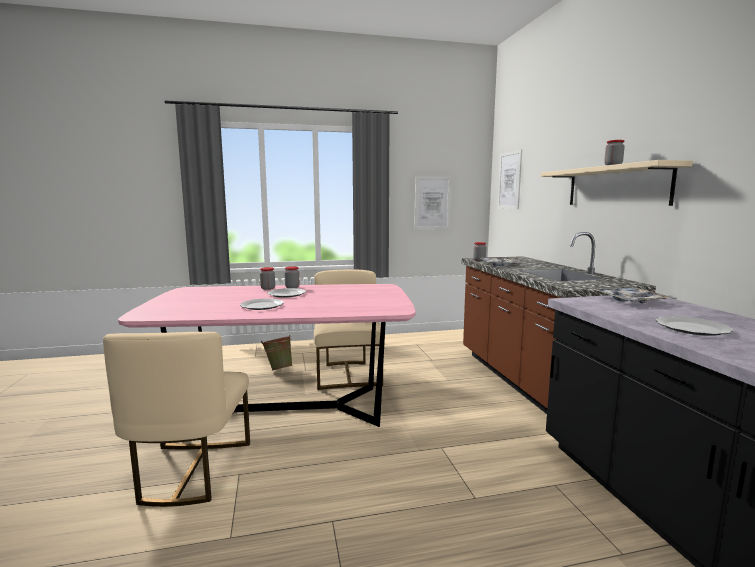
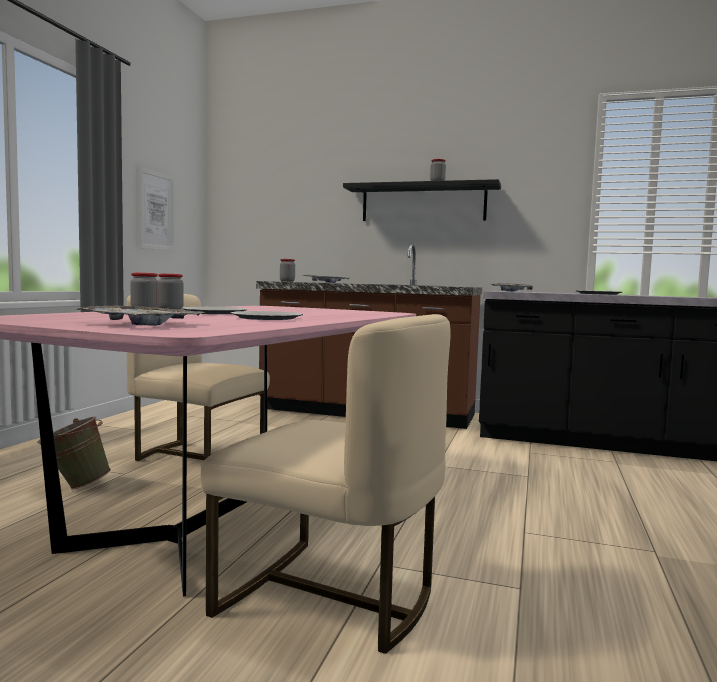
camera: 60 degrees left, 5 degrees down
(179, 304) = (142, 324): none -> tray
(509, 180) = (250, 193): picture -> none
(616, 186) = (423, 203): beige shelf -> black shelf

